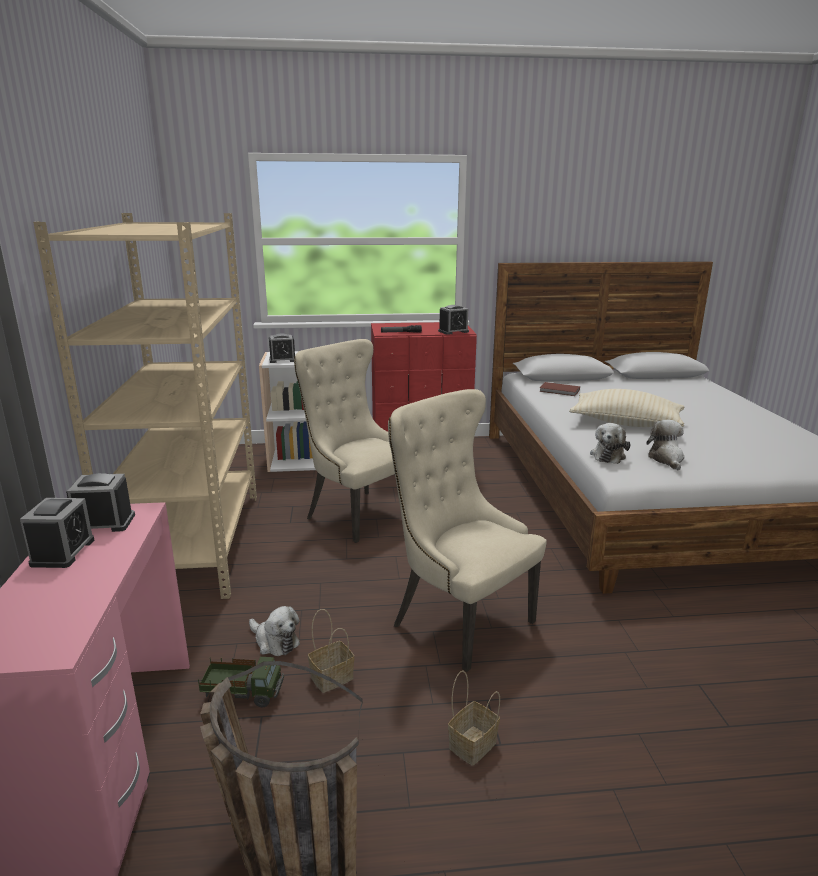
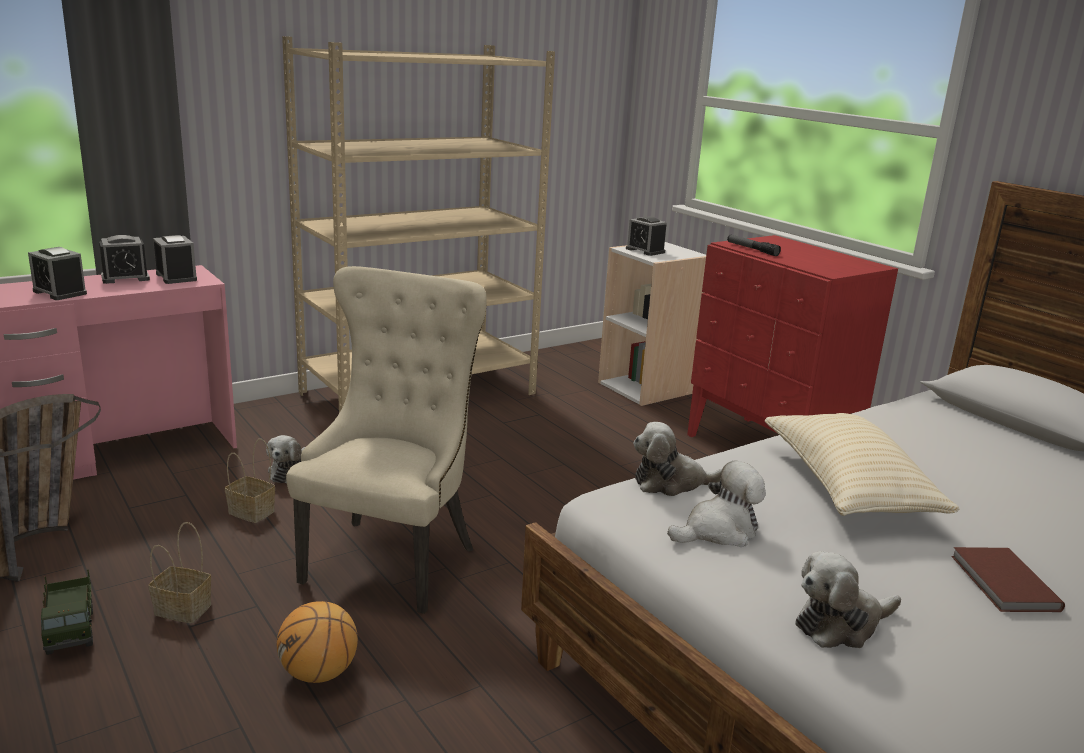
camera: 60 degrees right, 0 degrees up
(243, 694) = (211, 479): toy truck -> toy truck (71, 630)
(358, 515) = (560, 452): beige chair -> none
(453, 331) = (817, 268): alarm clock -> alarm clock (60, 292)
(559, 391) = (929, 424): brown book -> brown book (1002, 583)
(587, 683) = (319, 673): none -> basketball
(754, 460) = (840, 624): none -> plush toy

